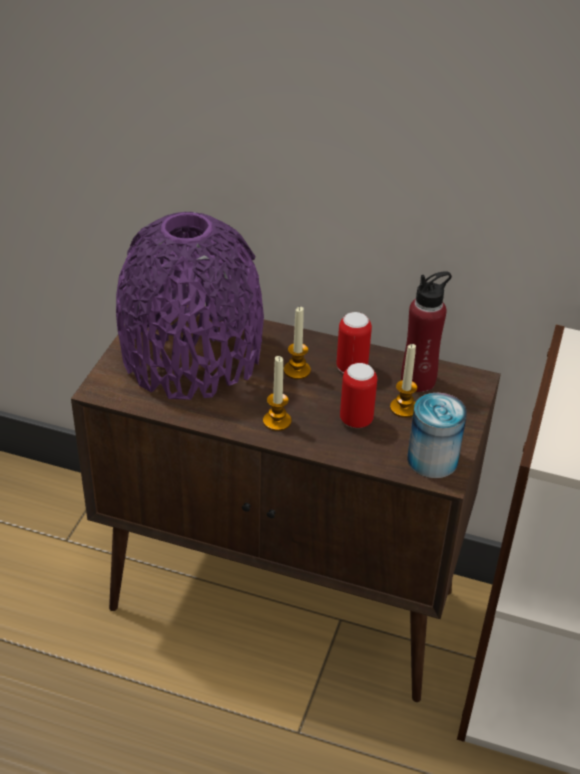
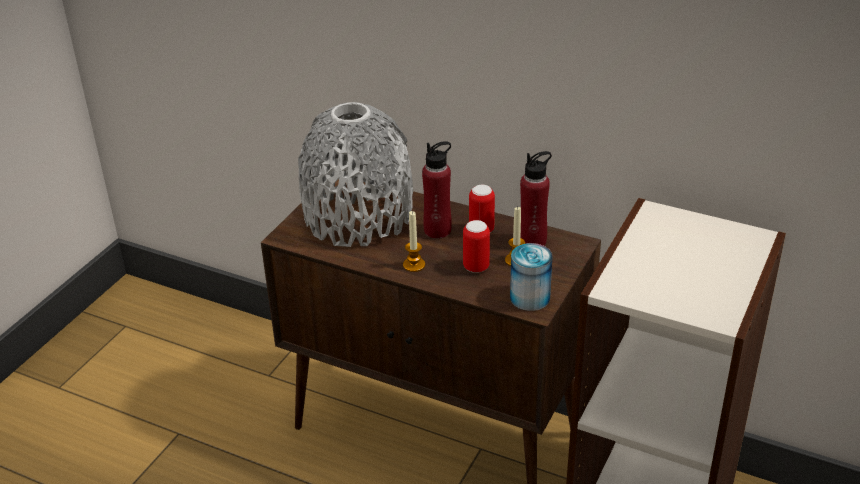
camera: 10 degrees right, 5 degrees down
(191, 355) = (358, 216): purple vase -> grey vase
(297, 370) = (437, 230): candle -> red bottle

